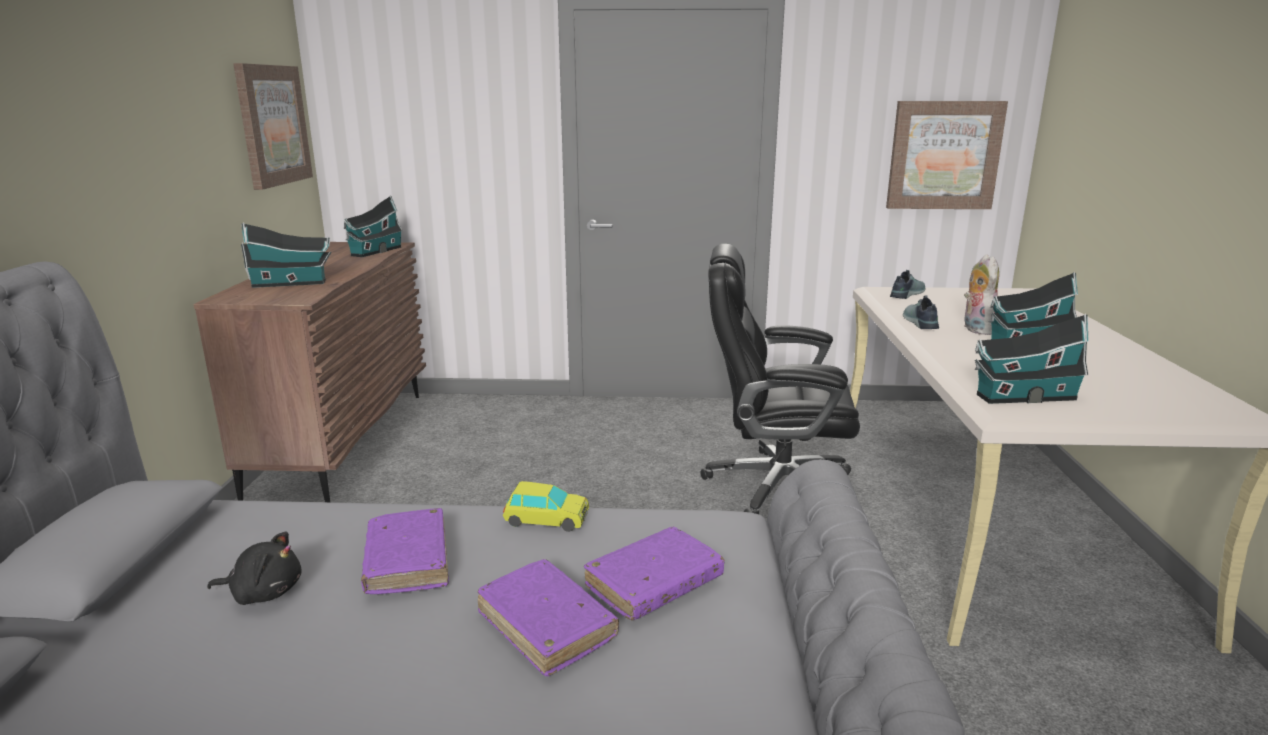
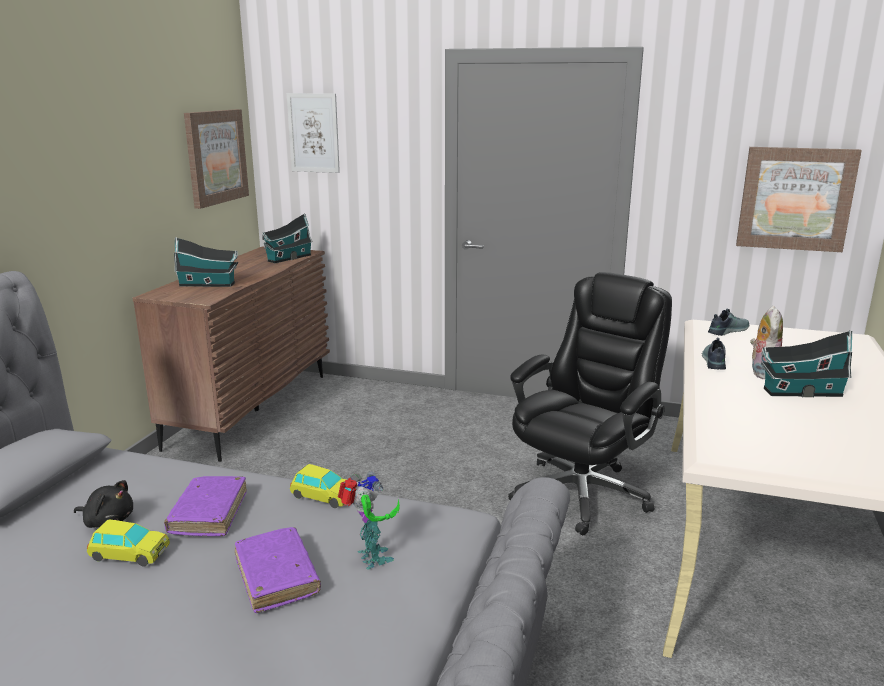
camera: 15 degrees right, 0 degrees up
(322, 630) = (130, 554): none -> toy car
(393, 97) = (313, 133): none -> picture
(654, 584) = (371, 559): purple book -> toy robot
(775, 486) = (582, 492): black office chair -> black office chair turned 105 degrees clockwise
(1022, 397) = (743, 445): toy house -> none

